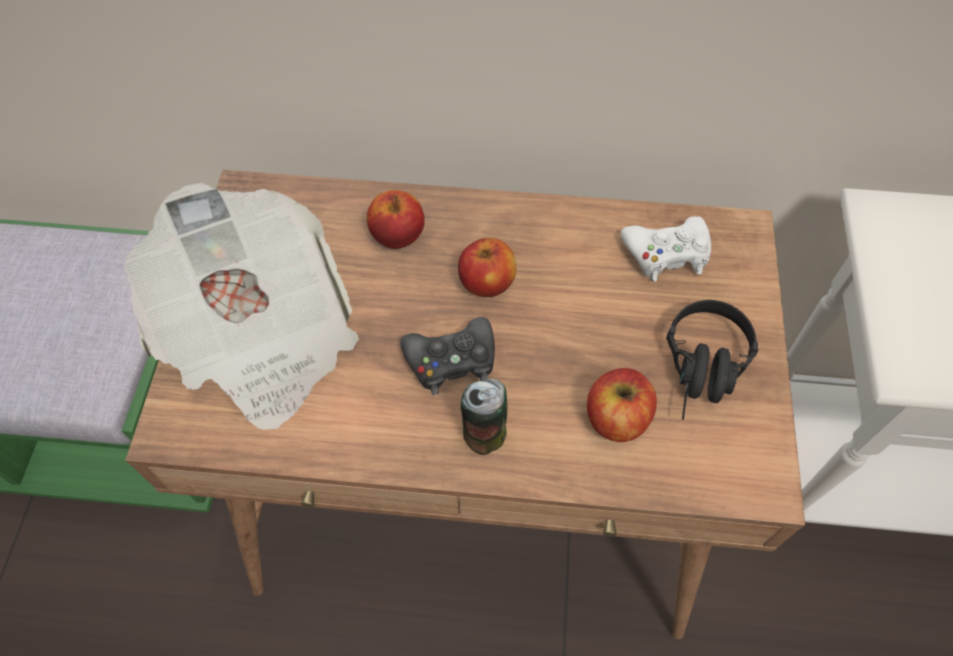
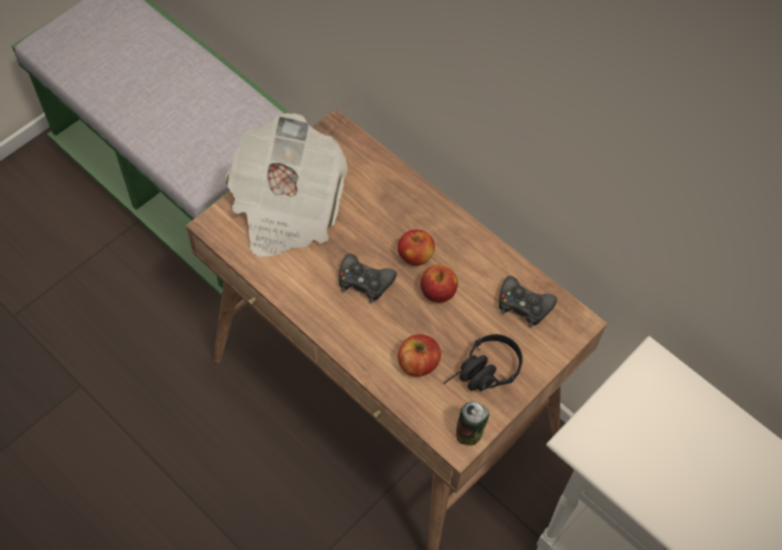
camera: 35 degrees right, 0 degrees up
(397, 236) = (392, 202): apple -> apple (437, 292)
(484, 432) = (350, 325): can -> can (469, 433)
(666, 254) = (523, 305): white game controller -> black game controller

